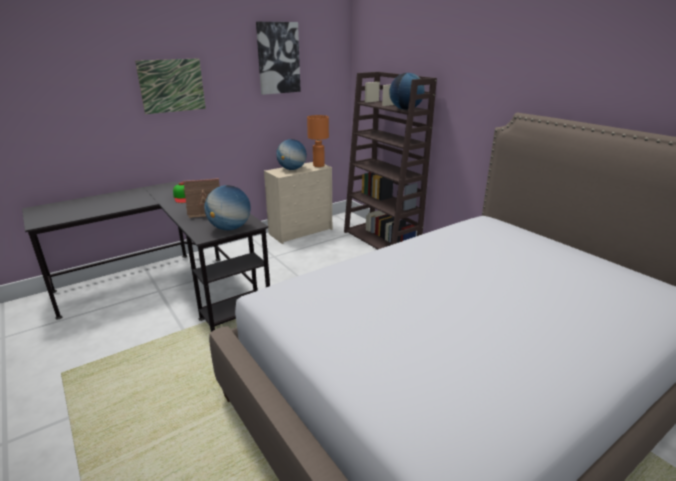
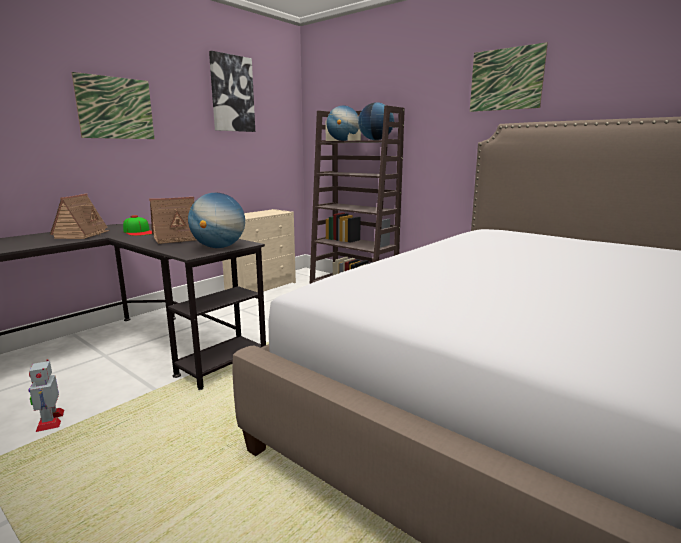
camera: 15 degrees left, 10 degrees down
(109, 344) = (50, 420): none -> toy robot
(143, 197) = (82, 234): none -> toy house
(292, 169) = (251, 214): globe -> globe (343, 140)
(318, 165) = (278, 211): orange table lamp -> none
(530, 65) = (506, 79): none -> picture

